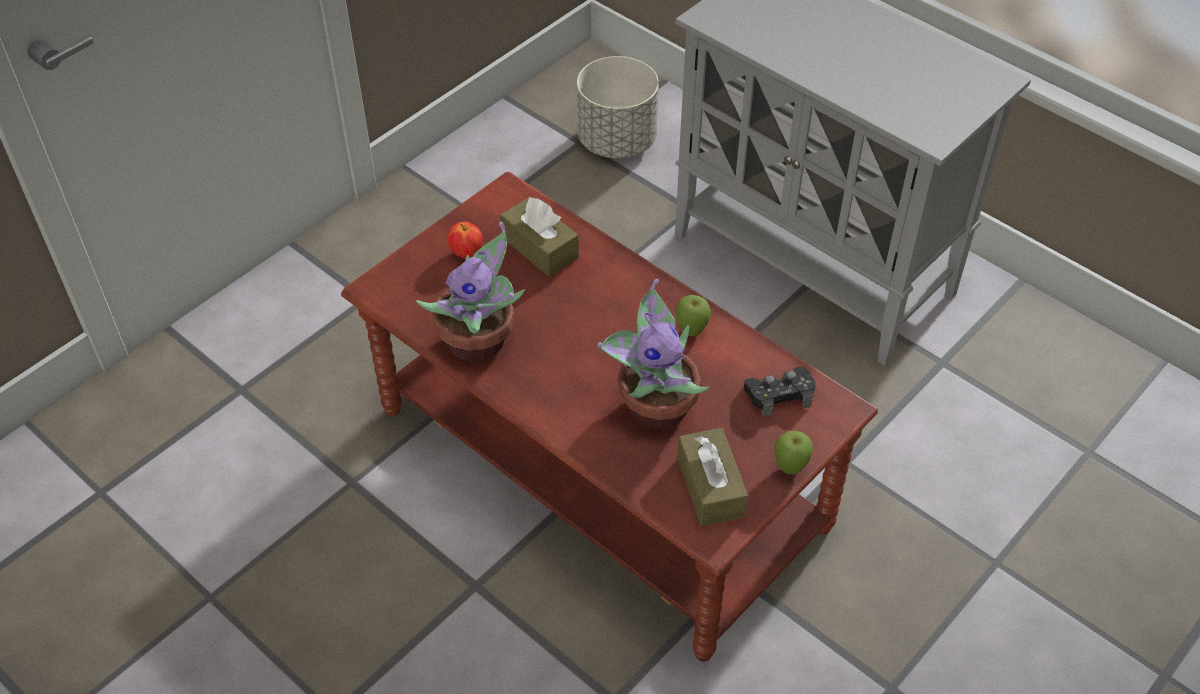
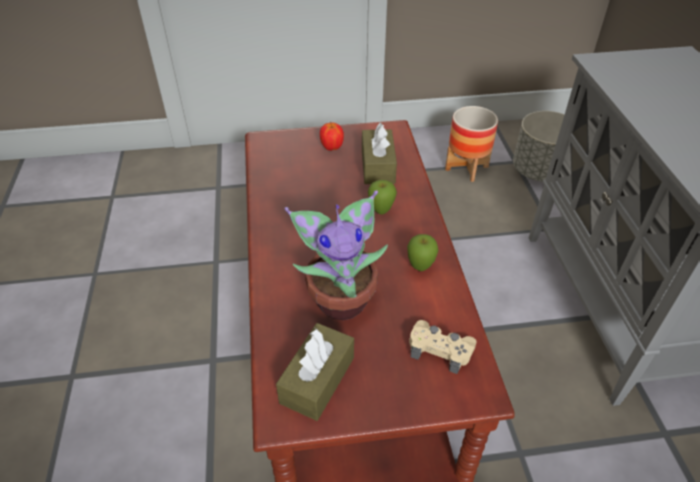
camera: 40 degrees right, 5 degrees down
(480, 343) = (281, 197): potted plant -> none
(531, 182) = (466, 168): none -> planter
(779, 395) = (440, 349): black game controller -> beige game controller
(790, 469) = (390, 410): apple -> apple (381, 211)

